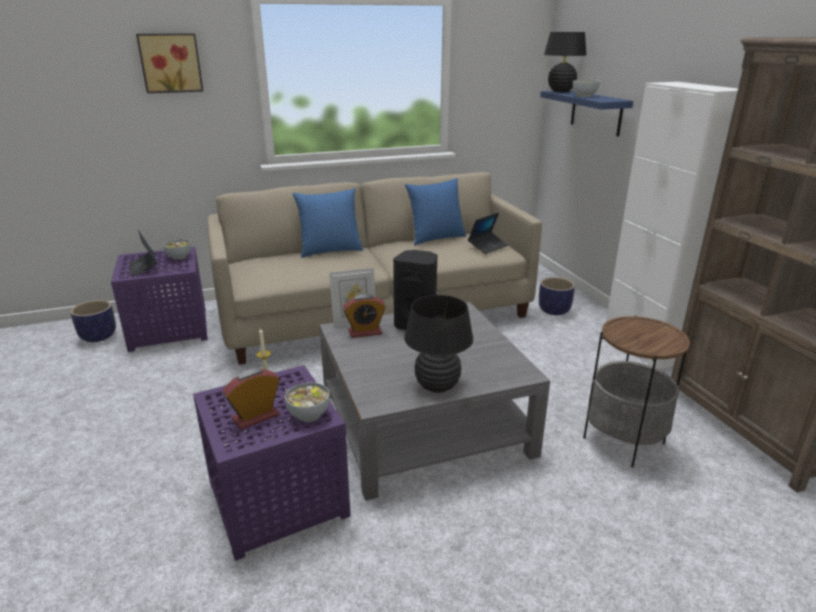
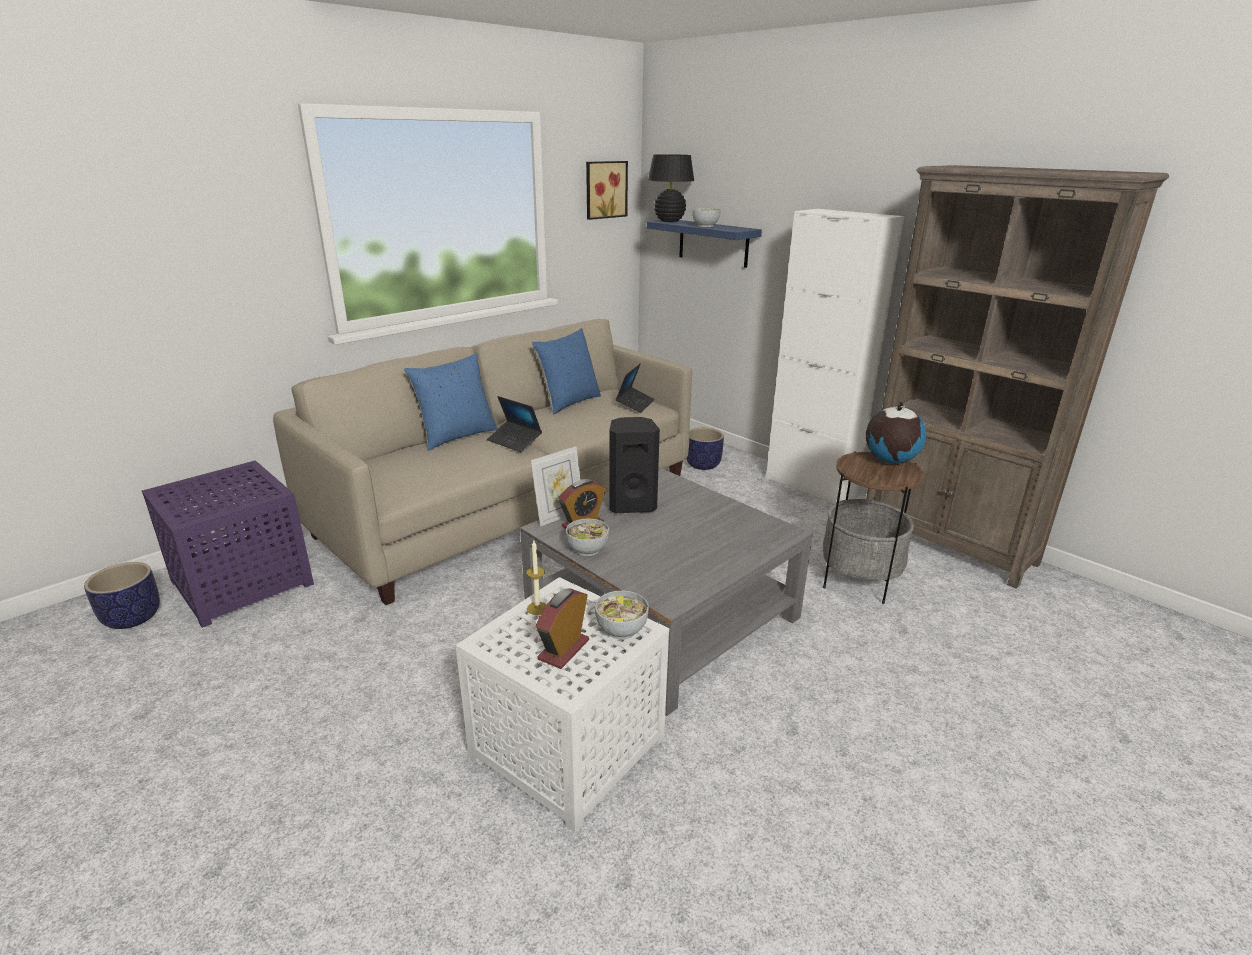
camera: 25 degrees left, 0 degrees up
(143, 267) = (205, 501): laptop -> laptop (514, 441)
(170, 63) = (193, 202): picture -> picture (604, 189)
(179, 257) = (246, 477): bowl -> bowl (588, 549)
(275, 498) = (564, 747): purple side table -> white side table
(437, 386) = (714, 565): black table lamp -> none
(663, 330) = (890, 460): none -> globe

